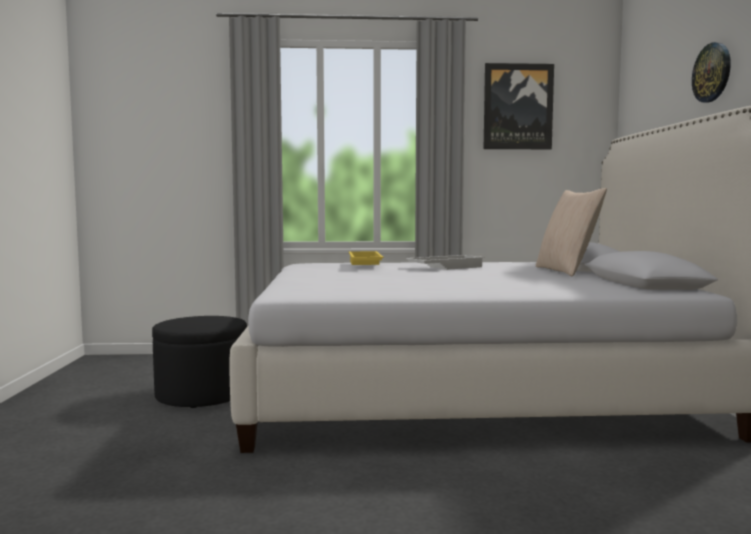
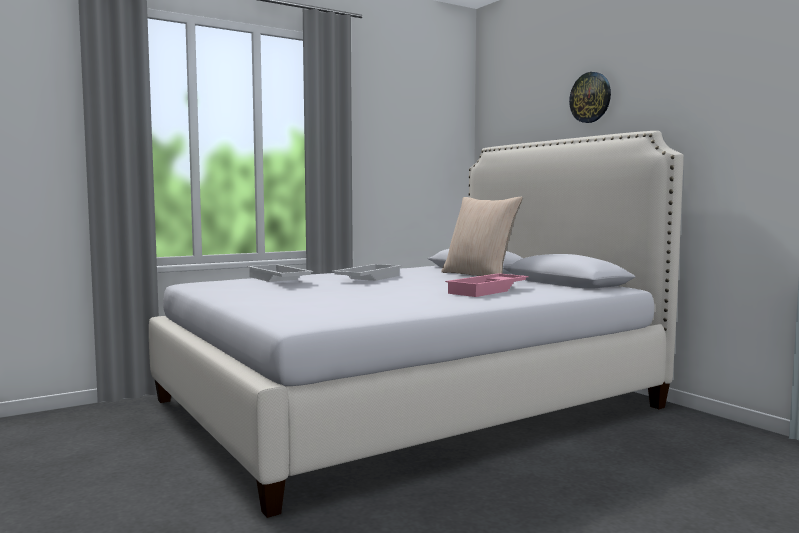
camera: 30 degrees left, 0 degrees up
(202, 395) = (119, 462): black ottoman -> none
(363, 263) = (277, 279): yellow tray -> white tray
(517, 107) = (394, 110): picture -> none
(526, 283) = (488, 291): none -> pink tray

